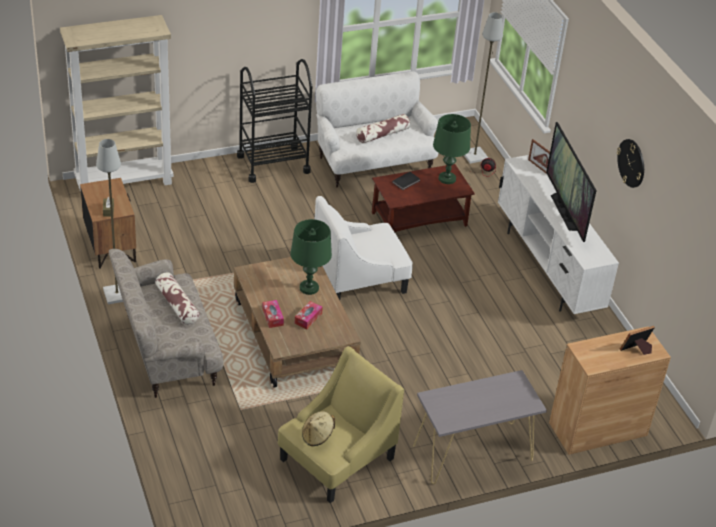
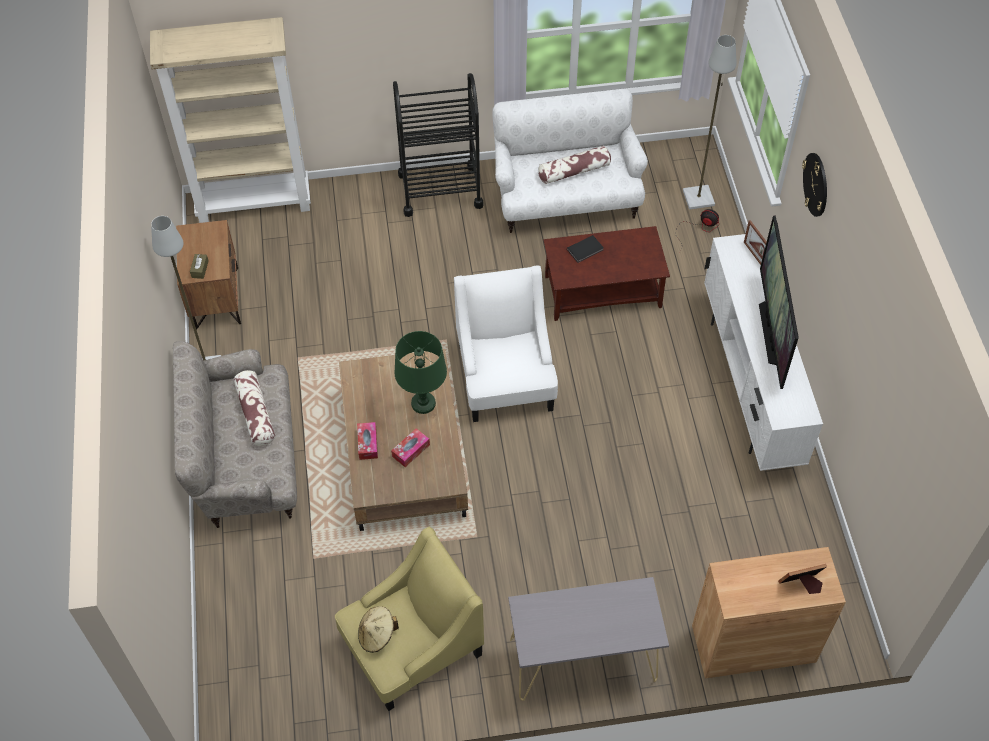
camera: 15 degrees right, 15 degrees up
(360, 279) = (505, 377): white armchair -> white armchair turned 90 degrees clockwise
(447, 178) = (639, 249): green table lamp -> none
(631, 163) = (854, 304): wall clock -> wall clock (816, 184)

